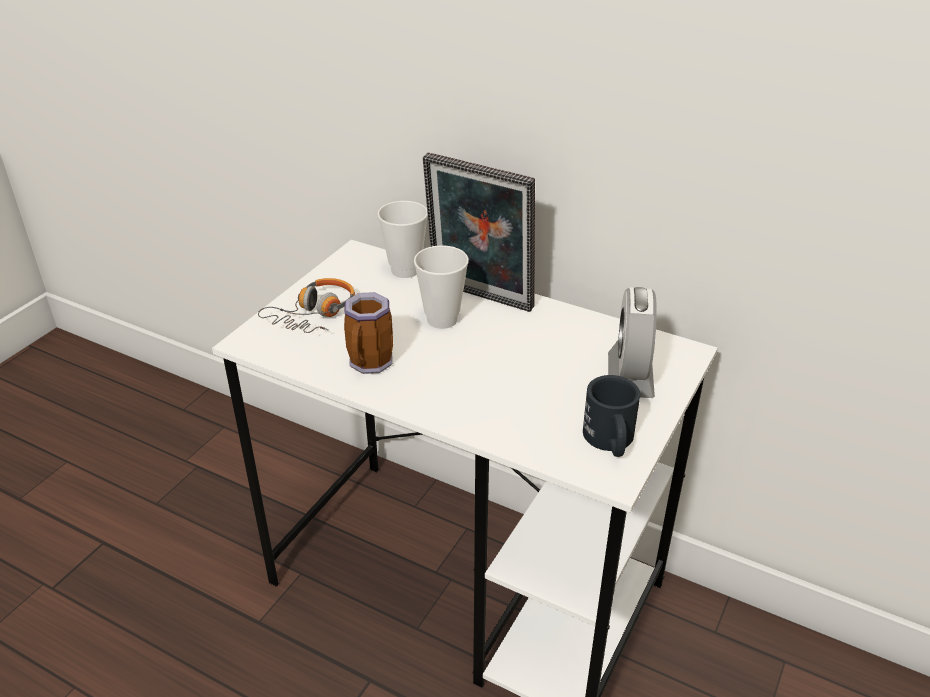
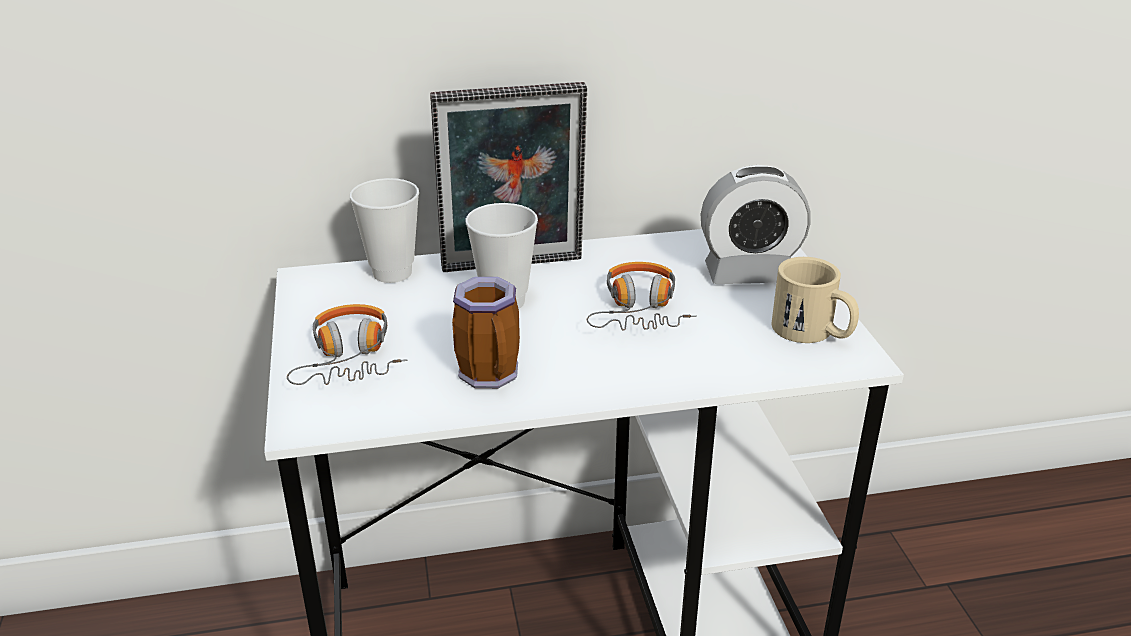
camera: 40 degrees left, 5 degrees down
(515, 365) = (639, 310): none -> headphones
(610, 442) = (813, 332): black mug -> beige mug
(630, 376) = (749, 274): alarm clock -> alarm clock turned 60 degrees counterclockwise

